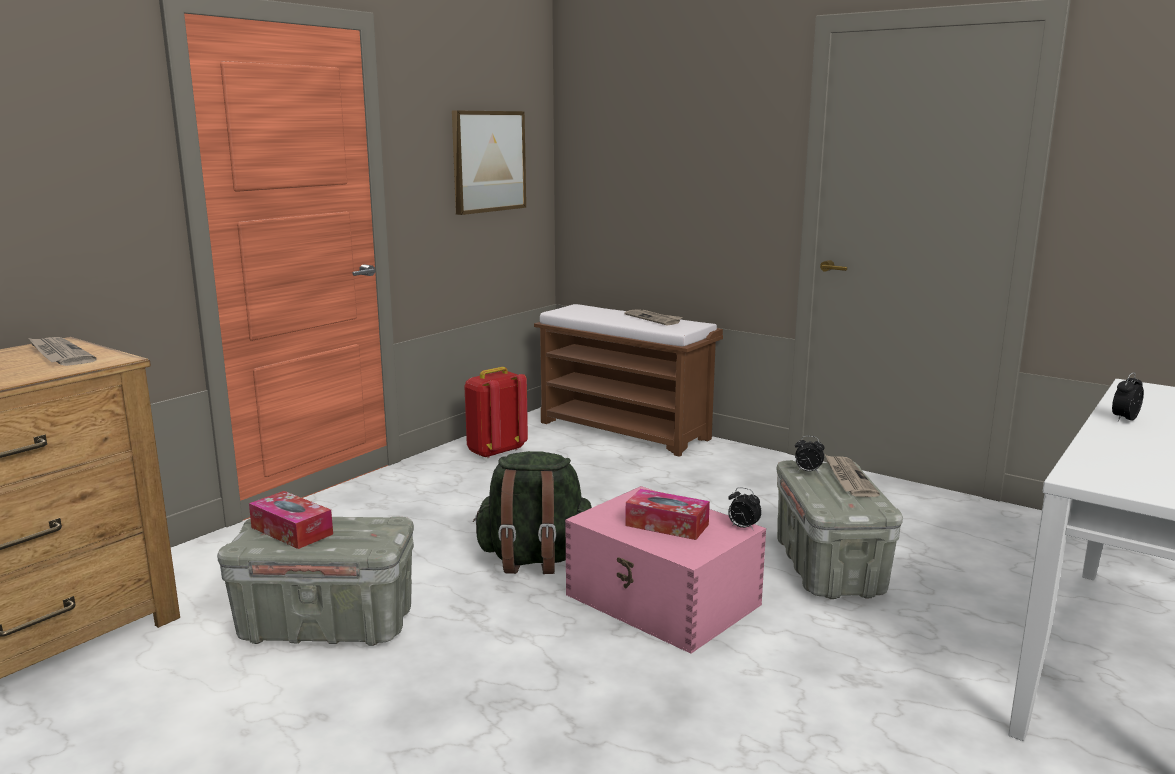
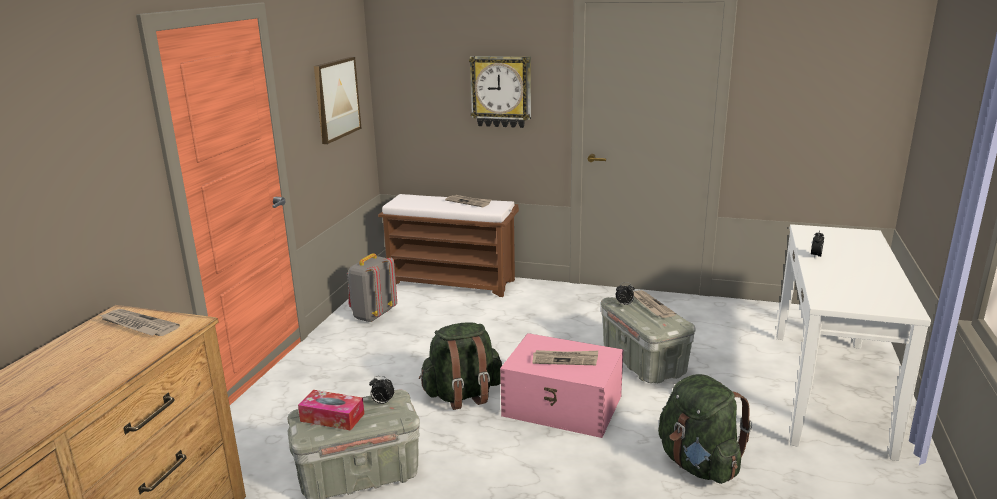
camera: 20 degrees left, 5 degrees up
(495, 451) = (372, 315): red backpack -> grey backpack
(667, 525) = (565, 359): tissue box -> newspaper
(710, 165) = (501, 91): none -> wall clock
(742, 527) = (610, 352): alarm clock -> alarm clock (382, 402)
(821, 726) = (698, 464): none -> green backpack

